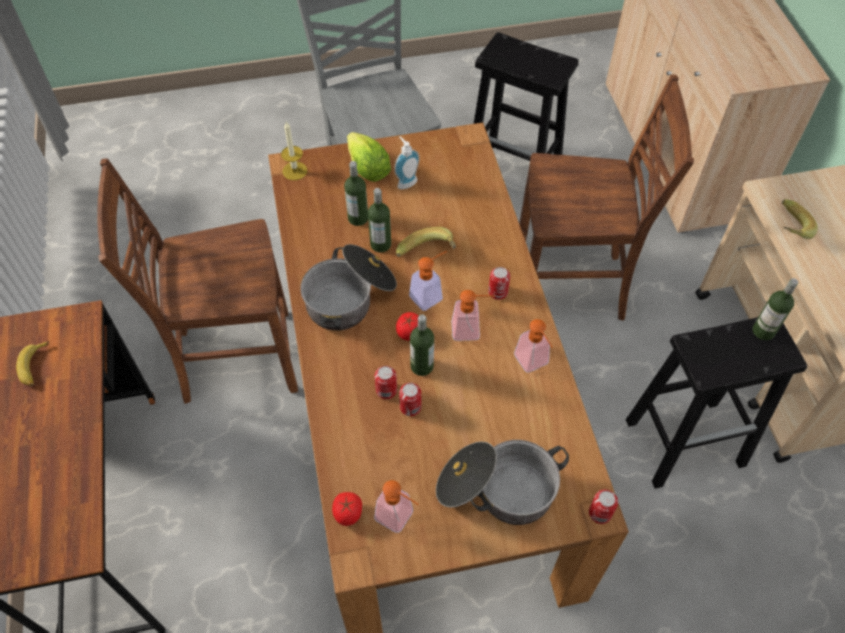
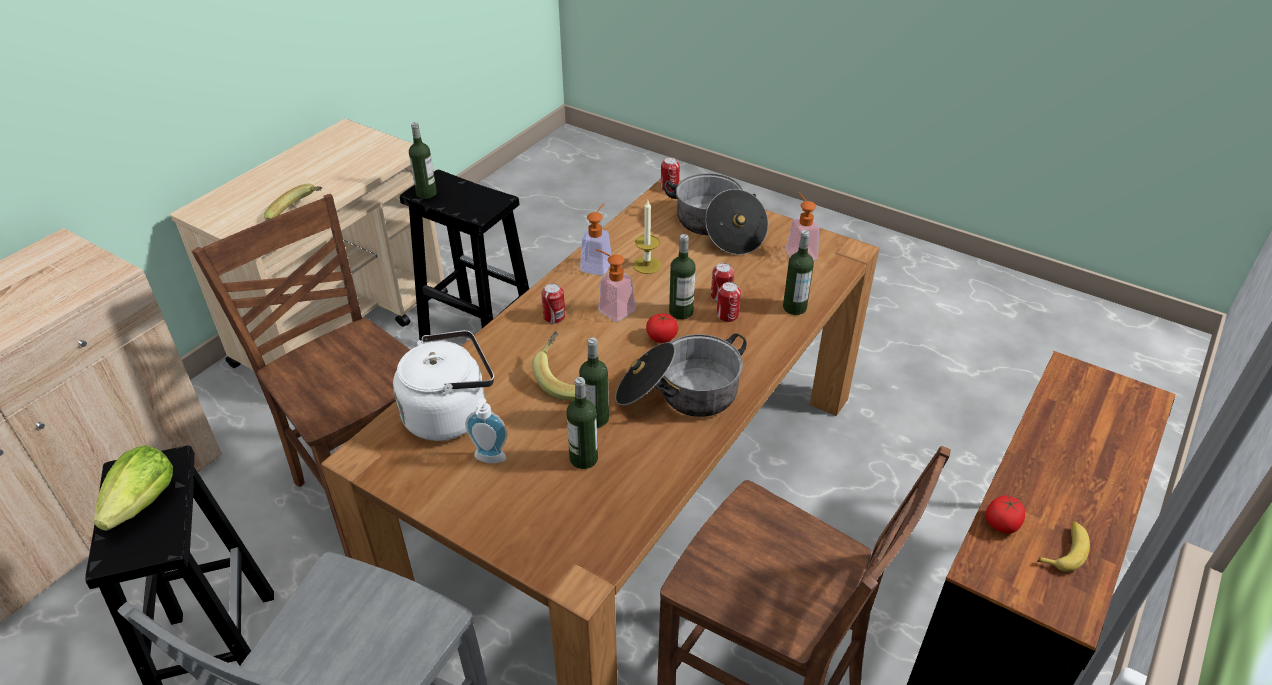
camera: 135 degrees left, 15 degrees down
(295, 171) = (583, 567): candle -> candle (647, 265)
(344, 441) = (794, 307): none -> bottle
(348, 513) = (833, 273): tomato -> tomato (1001, 524)
(368, 169) = (505, 504): lettuce -> lettuce (144, 503)
(430, 295) = (609, 350): soap dispenser -> none
(461, 187) = (450, 414): none -> white kettle

